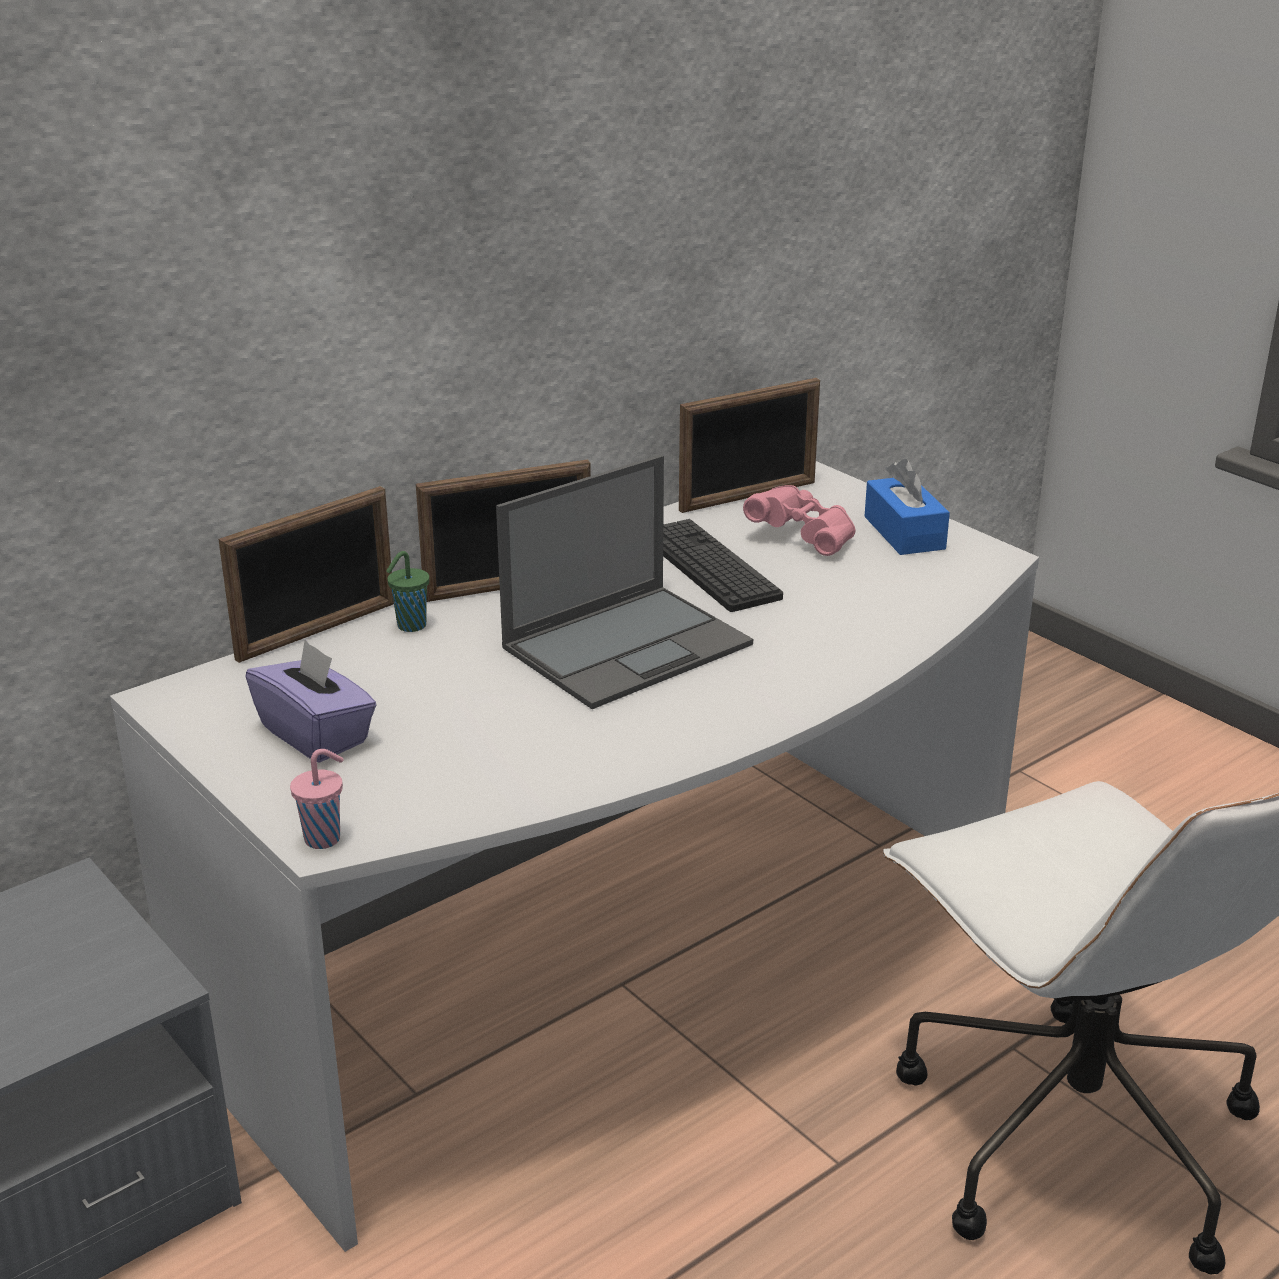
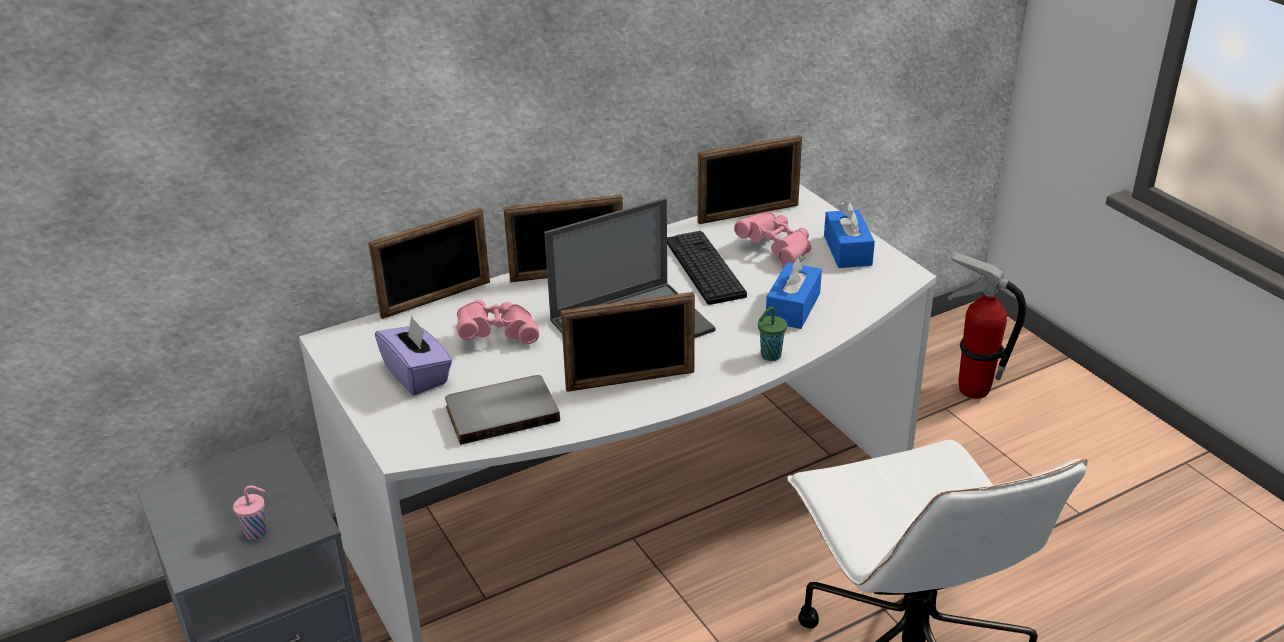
camera: 10 degrees right, 5 degrees up
(325, 838) = (405, 449): pink cup -> pink cup (257, 533)
(410, 626) = (495, 300): green cup -> green cup (769, 356)
(426, 671) = (497, 334): none -> pink binoculars
(463, 774) = (501, 411): none -> grey book
(649, 718) = (630, 381): none -> picture frame
(854, 608) = (793, 307): none -> blue tissue box
(1048, 743) = (972, 389): none -> fire extinguisher

